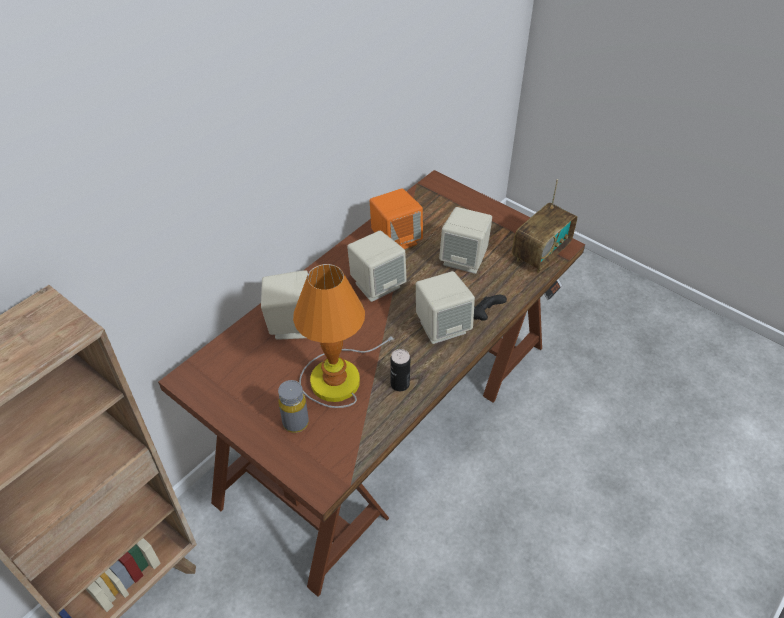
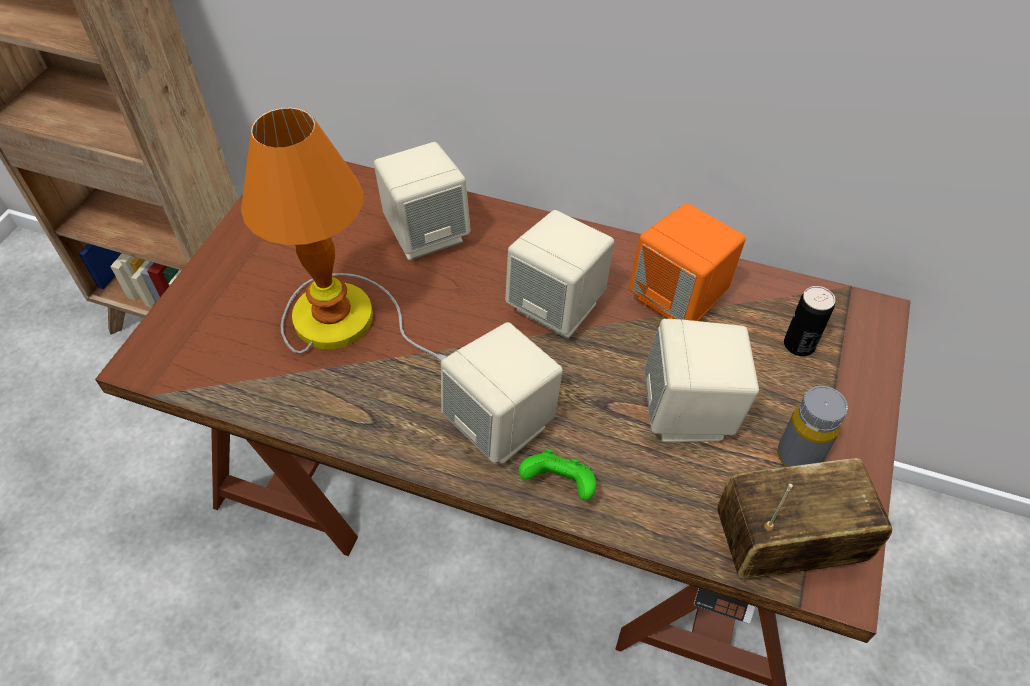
camera: 70 degrees right, 5 degrees up
(295, 423) = (245, 298): grey bottle -> grey bottle (798, 456)
(400, 384) = (353, 400): can -> can (799, 345)
(485, 315) = (559, 485): black game controller -> green game controller
(540, 253) = (786, 544): radio -> radio turned 150 degrees clockwise

